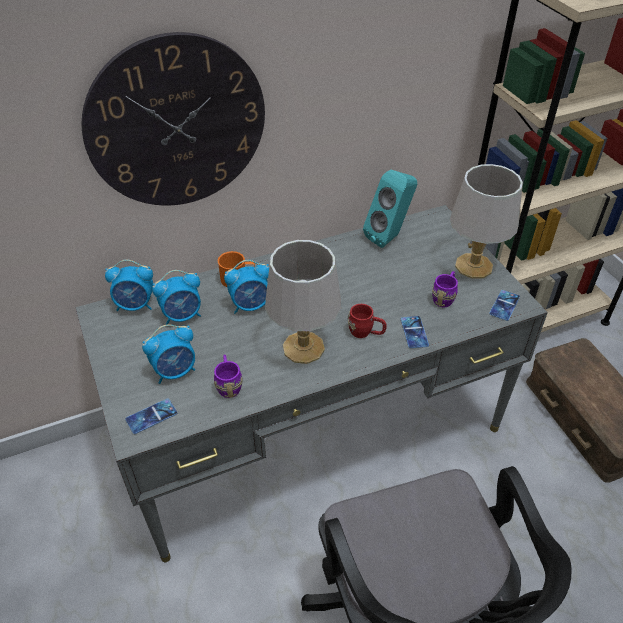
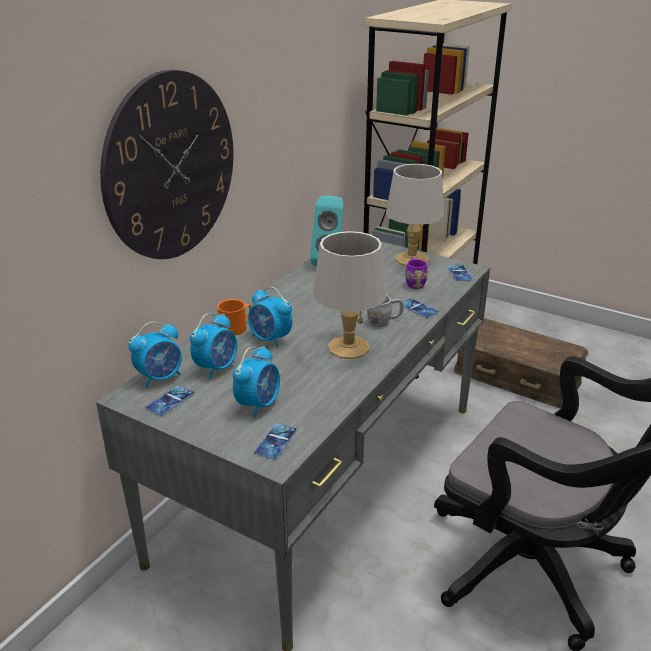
camera: 35 degrees left, 15 degrees down
(121, 333) = (170, 401): none -> phone
(228, 384) = (317, 393): purple mug -> none
(250, 305) = (270, 339): alarm clock -> alarm clock turned 90 degrees clockwise
(366, 332) = (384, 321): red mug -> grey mug

